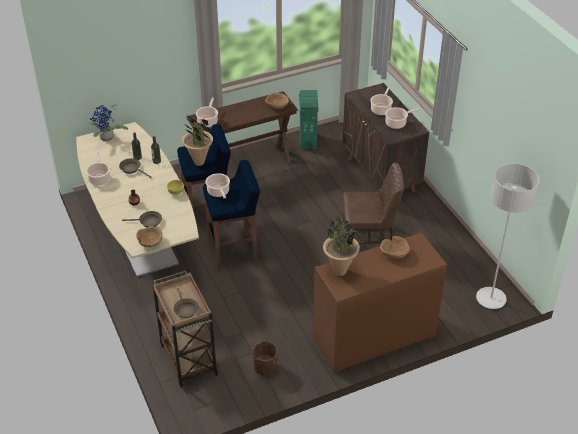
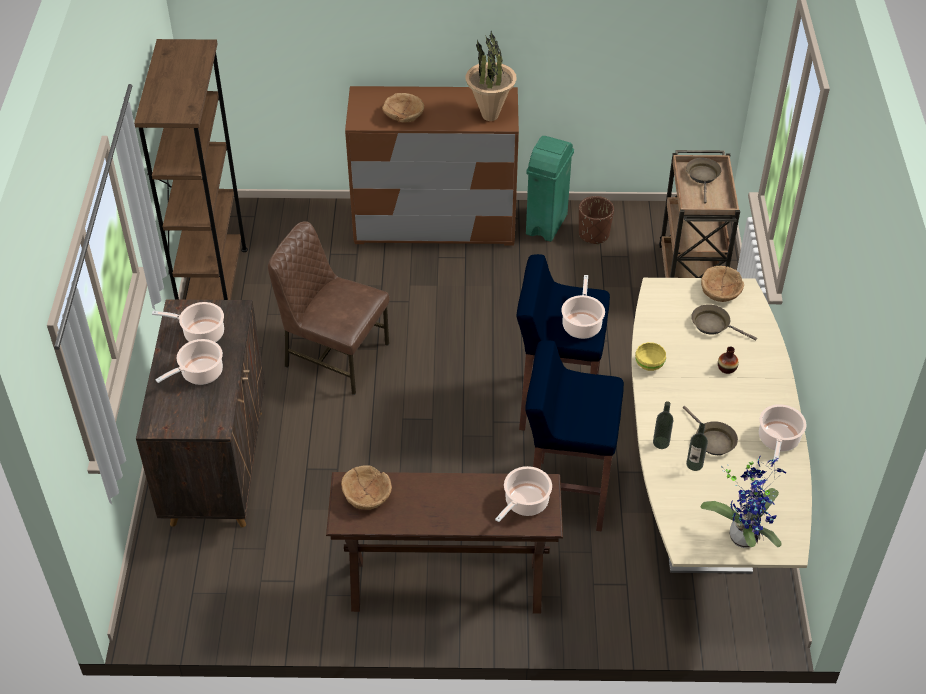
camera: 155 degrees left, 5 degrees up
(199, 162) = (588, 394): potted plant -> none
(308, 141) = (286, 601): green trash can -> green trash can (546, 225)
(465, 251) = (214, 288): none -> brown bookcase
(491, 299) = (246, 219): grey floor lamp -> none

